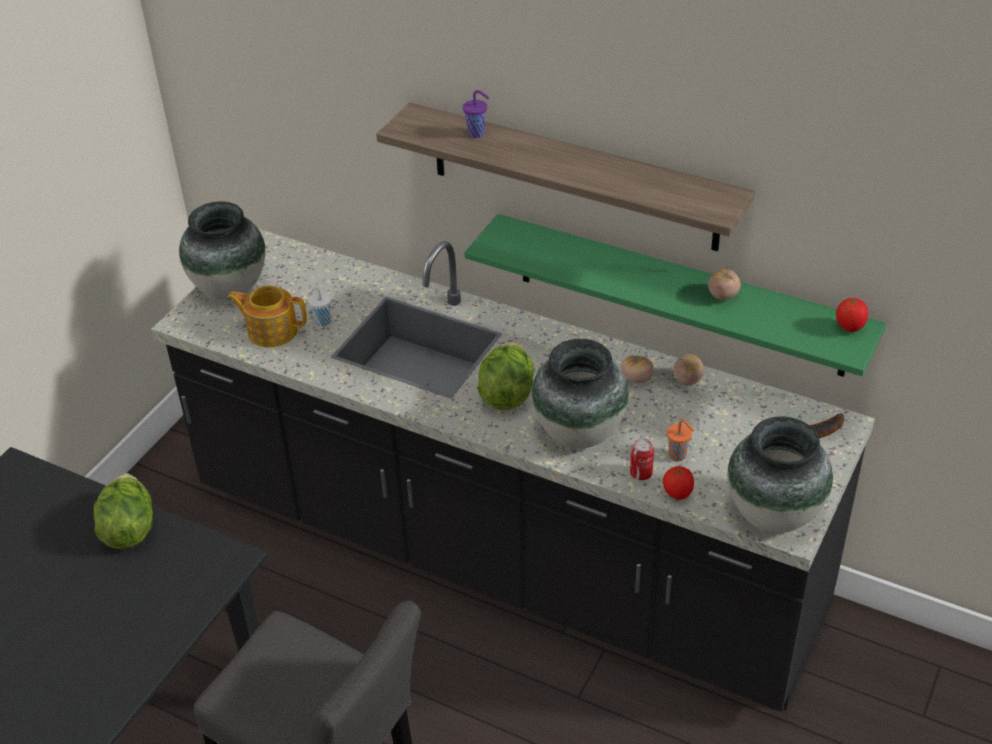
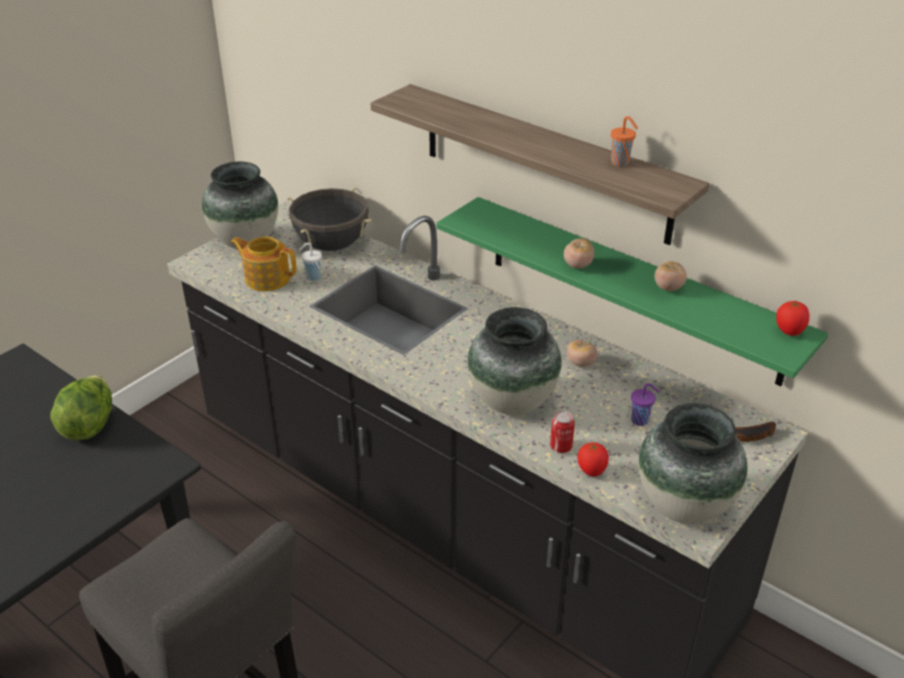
camera: 10 degrees right, 5 degrees down
(329, 278) = (332, 245): none -> black cooking pot
(477, 134) = (460, 112): purple cup -> purple cup (640, 421)
(506, 394) = (455, 358): lettuce -> none
(678, 456) = (602, 436): orange cup -> orange cup (621, 163)
(687, 380) = (629, 371): tomato -> tomato (578, 265)

